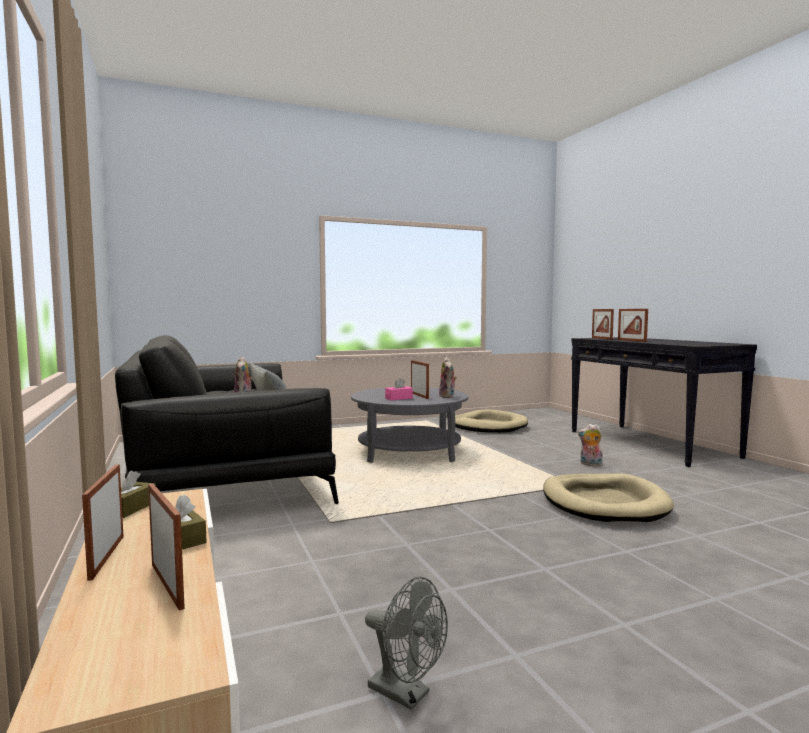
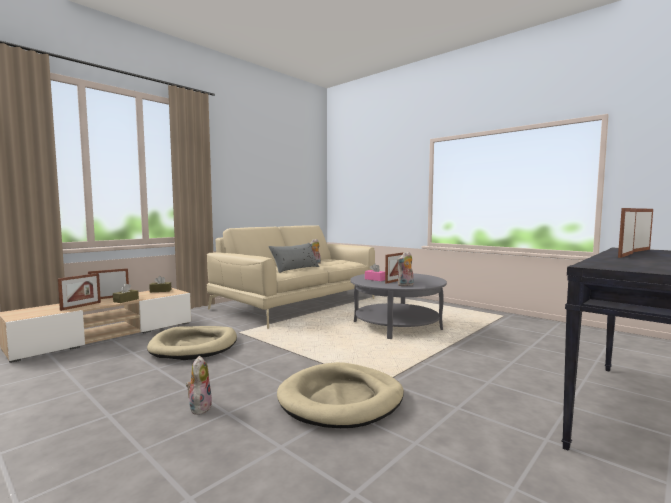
camera: 65 degrees right, 0 degrees up
(224, 474) = (297, 304): black sofa -> beige sofa
(407, 694) = (61, 373): grey fan -> none
(488, 426) = (535, 335): beige dog bed -> beige dog bed (194, 346)
(590, 464) = (466, 387): plush toy -> plush toy (199, 407)

